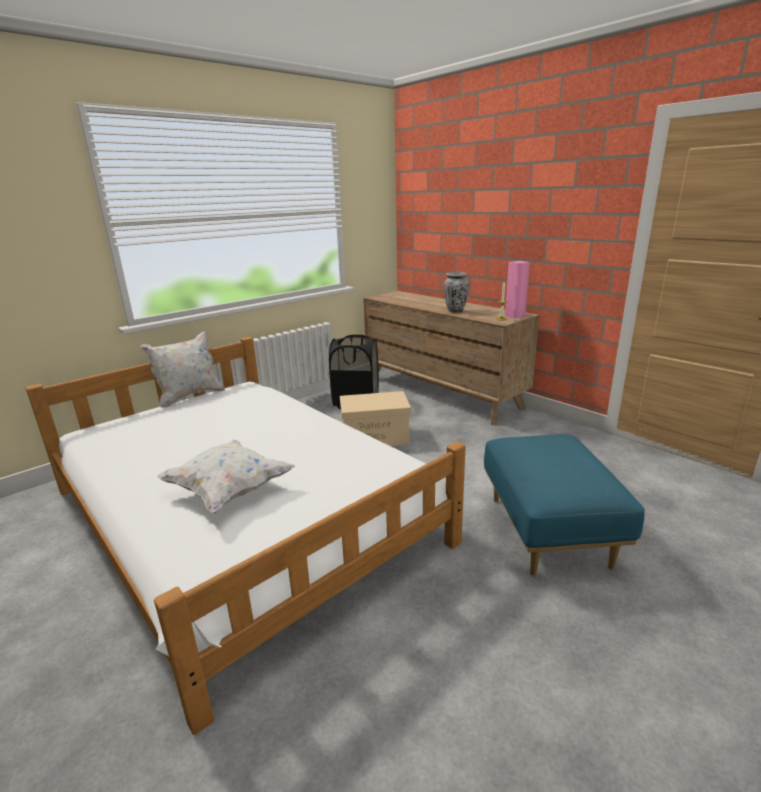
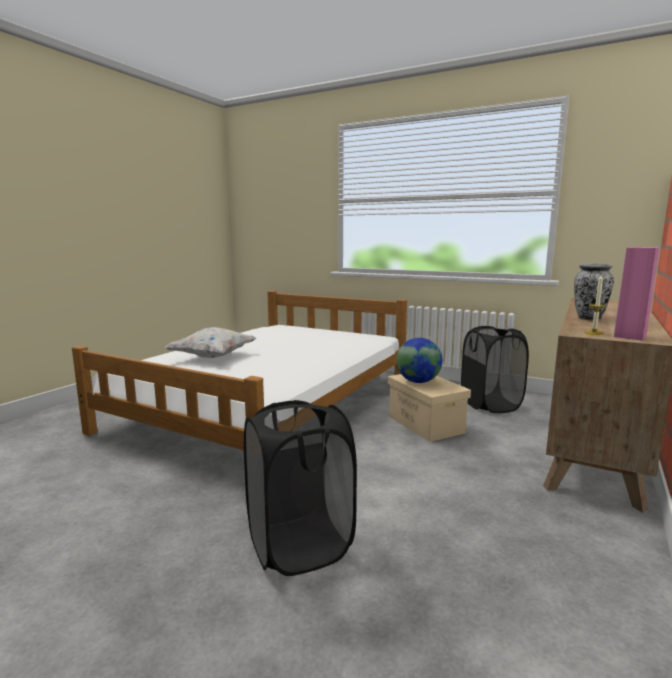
camera: 70 degrees right, 10 degrees down
(190, 396) = (347, 330): white pillow -> none
(370, 404) = (418, 382): none -> globe
(549, 531) = (299, 545): blue ottoman -> black laundry basket

